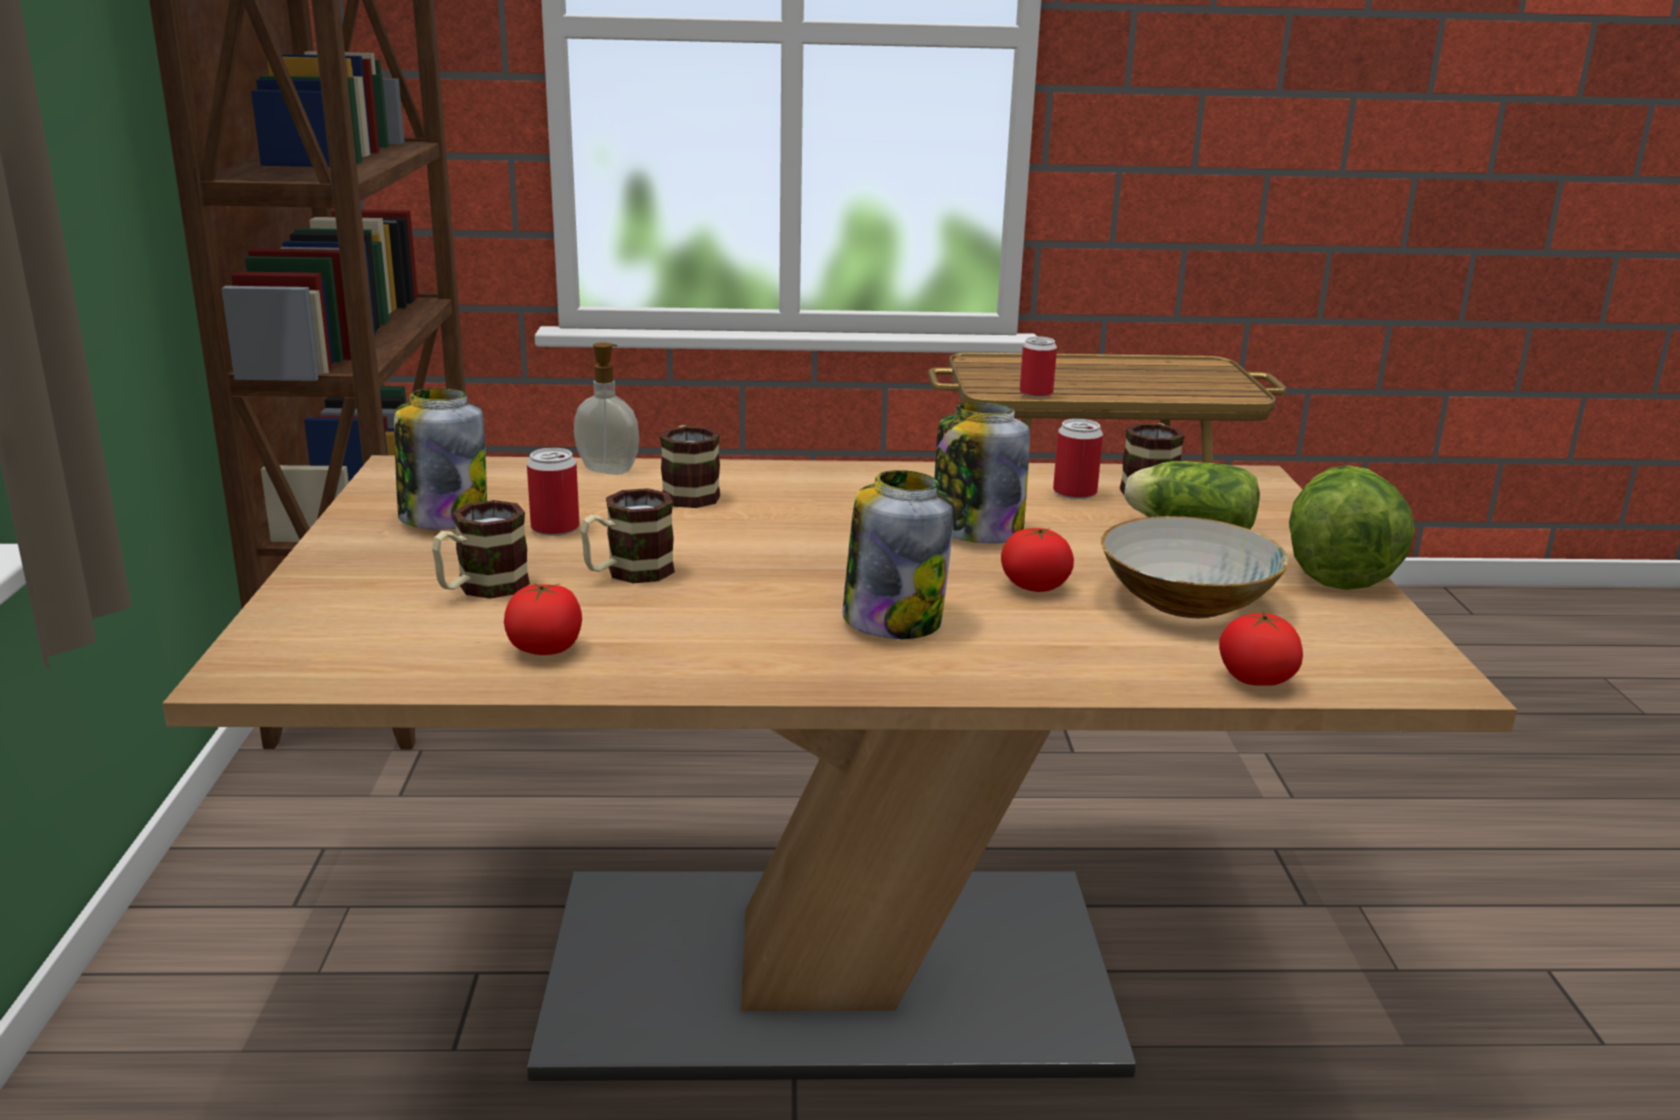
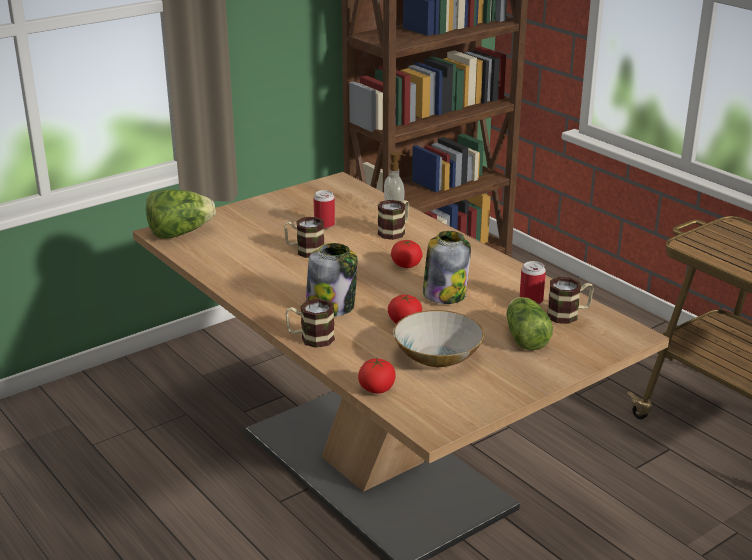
camera: 55 degrees right, 5 degrees up
(443, 518) = (304, 206): jar -> none
(481, 589) = (258, 235): mug -> mug (310, 338)
(545, 649) = (229, 262): tomato -> tomato (406, 265)
(1036, 393) = (704, 254): can -> none
(1337, 571) = (531, 382): lettuce -> lettuce (179, 233)

